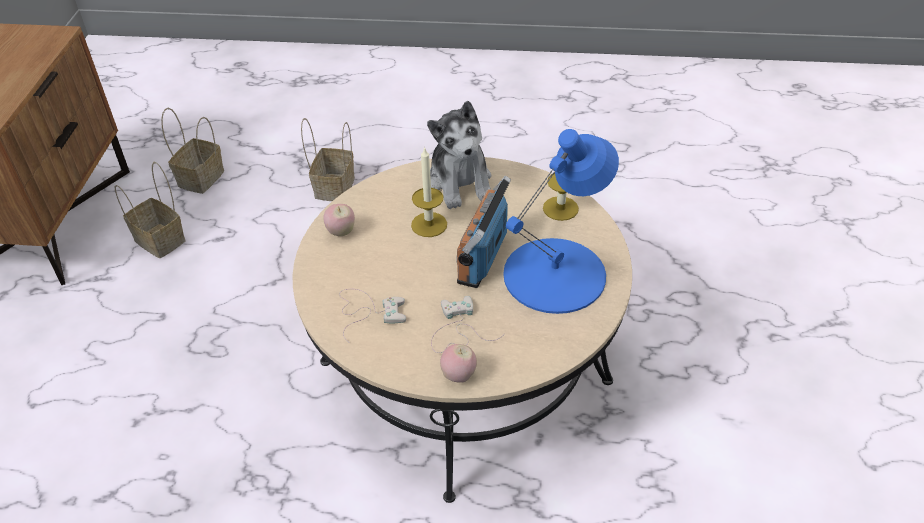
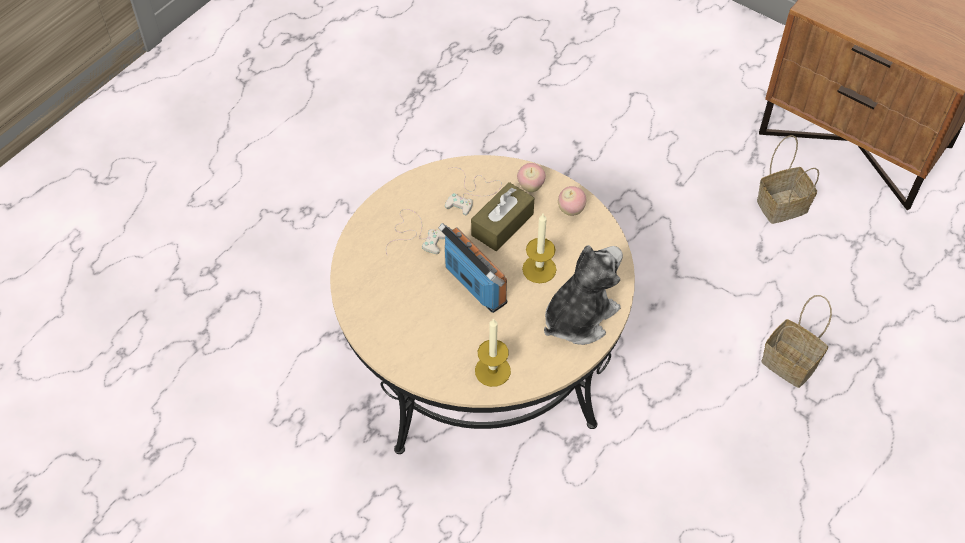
camera: 120 degrees right, 10 degrees up
(201, 179) = (863, 260): basket -> none
(394, 270) = (502, 224): none -> brown tissue box
(458, 375) = (375, 215): apple -> apple (530, 187)
(460, 182) = (578, 317): plush toy -> plush toy turned 120 degrees clockwise
(556, 274) = (420, 322): blue table lamp -> none

